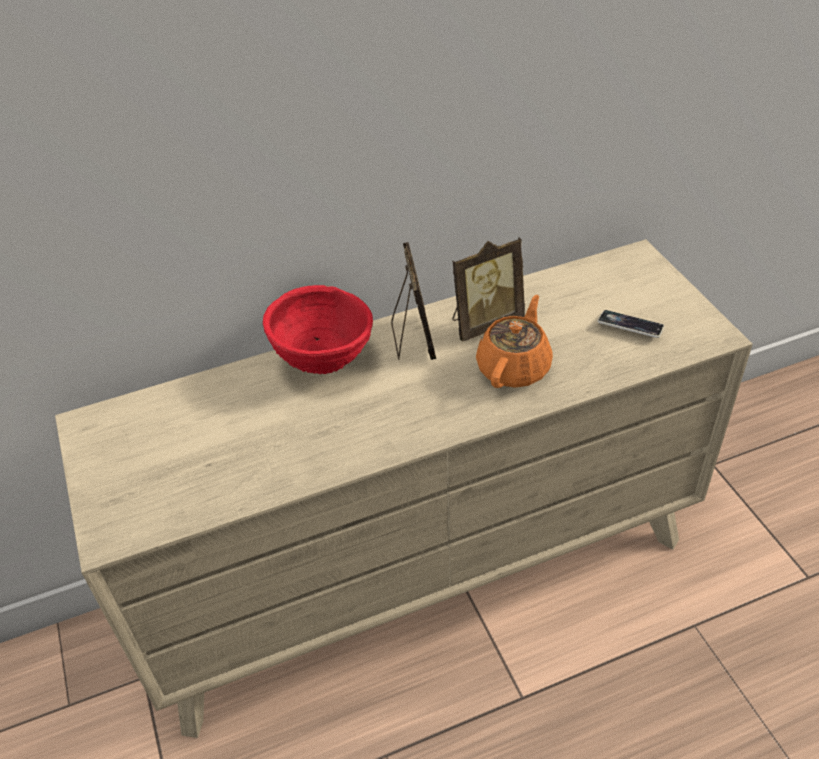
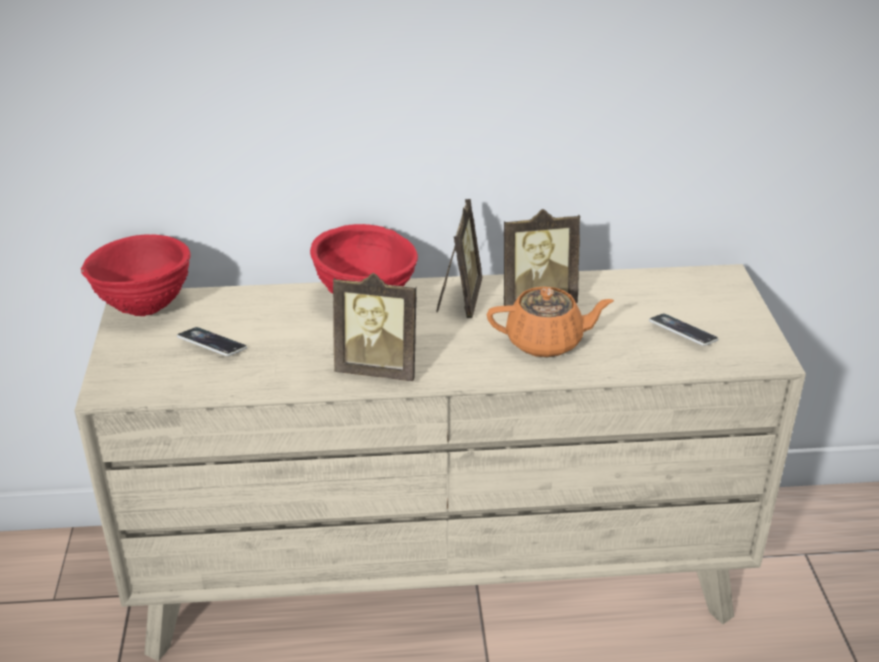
camera: 15 degrees right, 10 degrees down
(103, 427) = (145, 308): none -> red bowl
(193, 454) = (212, 345): none -> phone
(372, 439) = (378, 369): none -> picture frame
(514, 367) = (546, 342): orange teapot -> orange teapot turned 45 degrees clockwise

